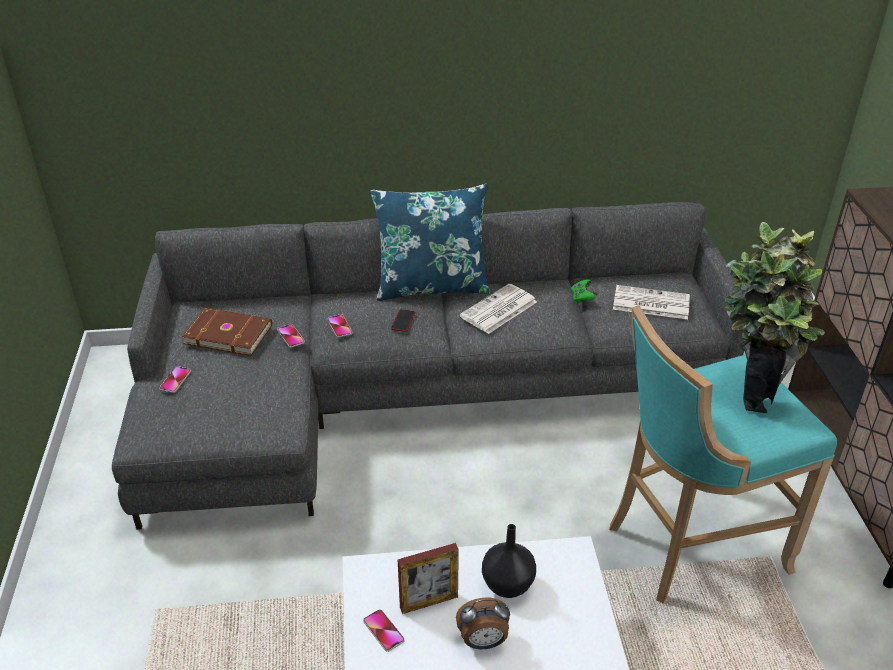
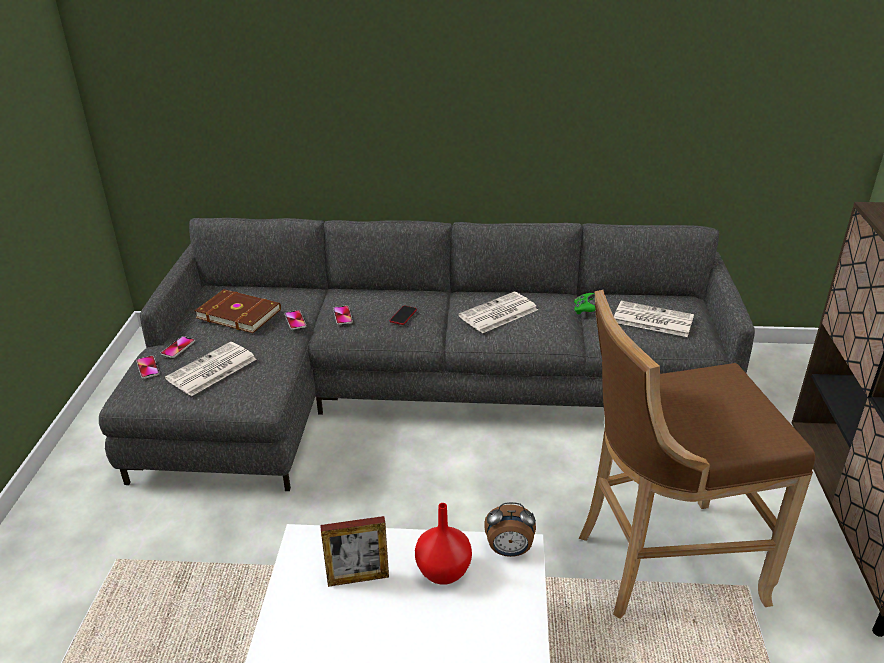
camera: 10 degrees right, 5 degrees down
(221, 402) = (211, 370): none -> newspaper
(383, 631) = (304, 600): phone -> phone (148, 368)
(432, 286) = (441, 289): blue pillow -> none
(483, 642) = (402, 625): alarm clock -> alarm clock (509, 551)
(508, 584) = (444, 571): black vase -> red vase
(689, 545) = (661, 563): turquoise stool -> brown stool
(752, 387) = (729, 394): potted plant -> none

